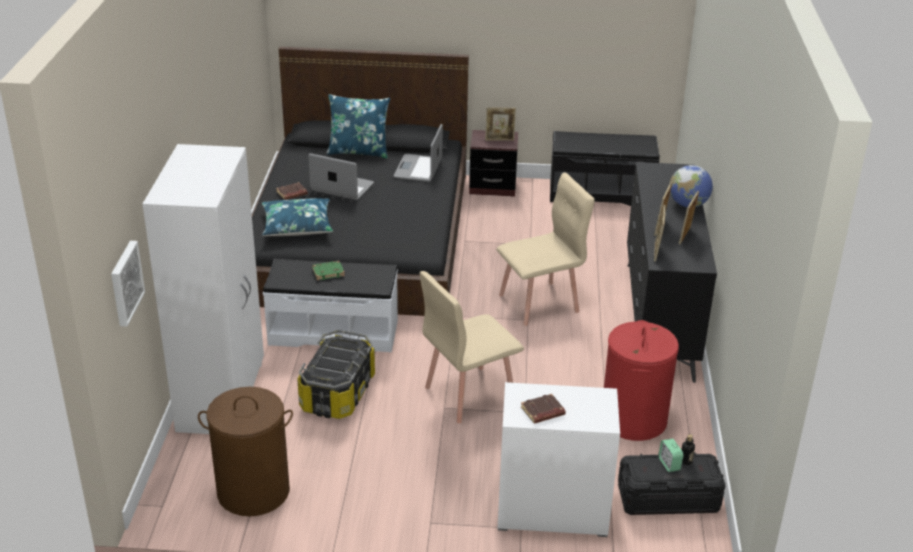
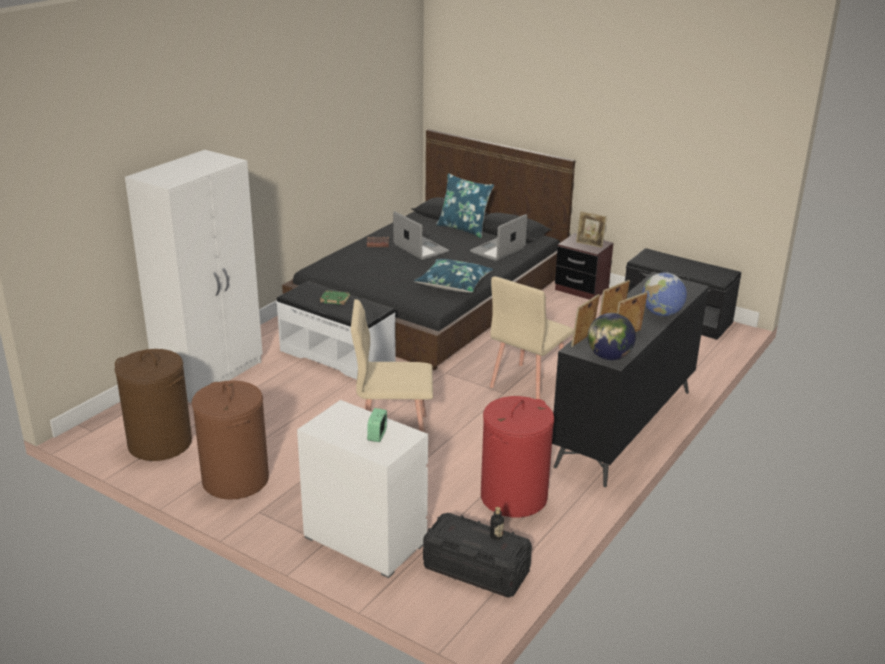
camera: 30 degrees right, 5 degrees down
(125, 283) = (88, 234): picture -> none
(297, 226) = (355, 266): blue pillow -> blue pillow (454, 284)
(337, 393) = (293, 398): storage box -> none
(372, 500) = (235, 480): none -> brown laundry basket
(539, 303) = (528, 384): beige chair -> beige chair turned 120 degrees clockwise
(542, 412) = (342, 430): brown book -> none
(669, 464) = (478, 532): alarm clock -> alarm clock (377, 435)
(694, 262) = (609, 357): none -> globe

